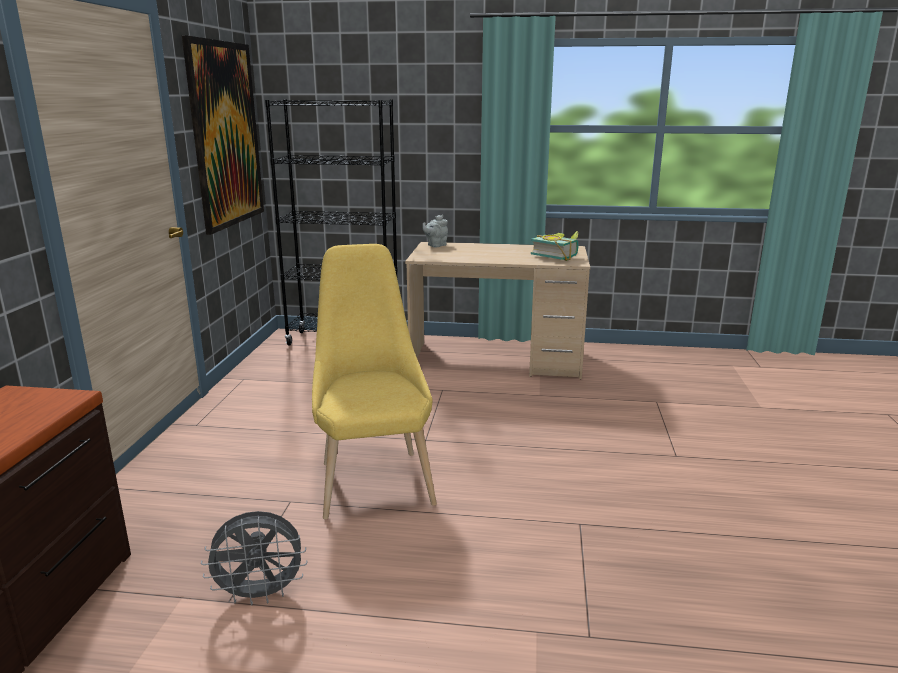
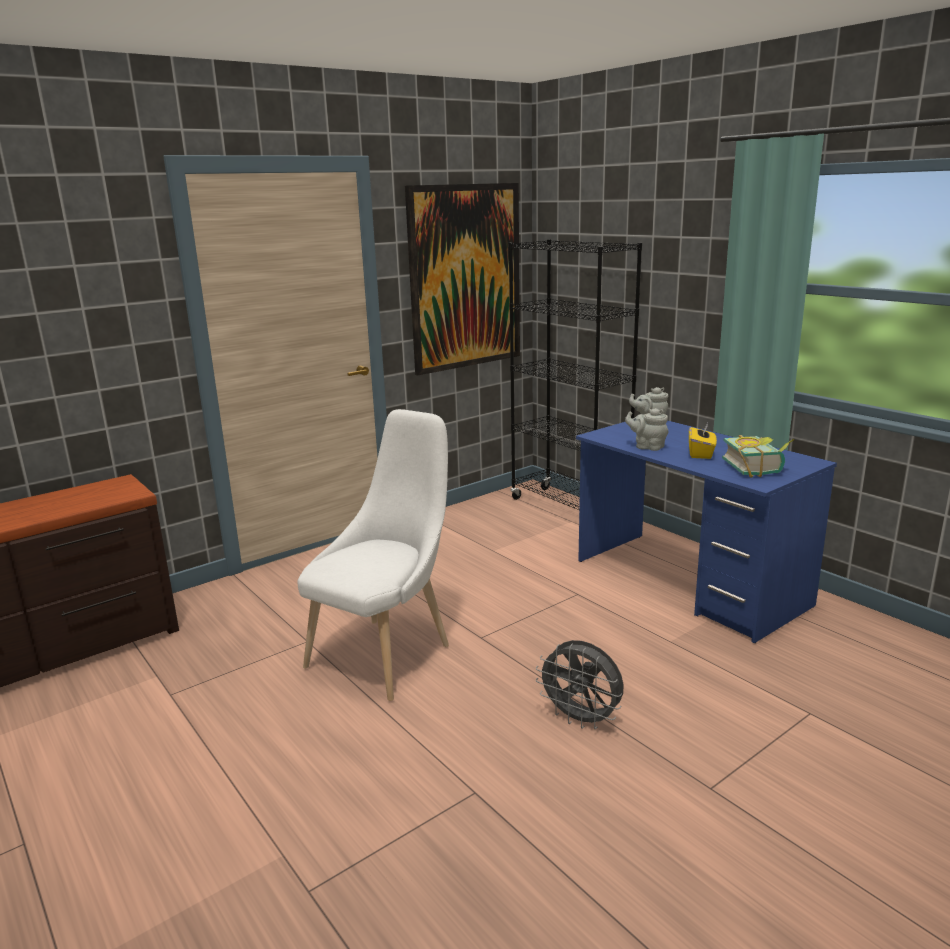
camera: 45 degrees right, 0 degrees up
(261, 594) = (190, 701): grey fan -> grey fan (581, 719)
(373, 478) = (386, 652): yellow chair -> white chair
(469, 258) = (647, 447): none -> grey teapot
(496, 360) = (689, 583): beige desk -> blue desk
(509, 255) = (701, 453): none -> yellow tissue box

